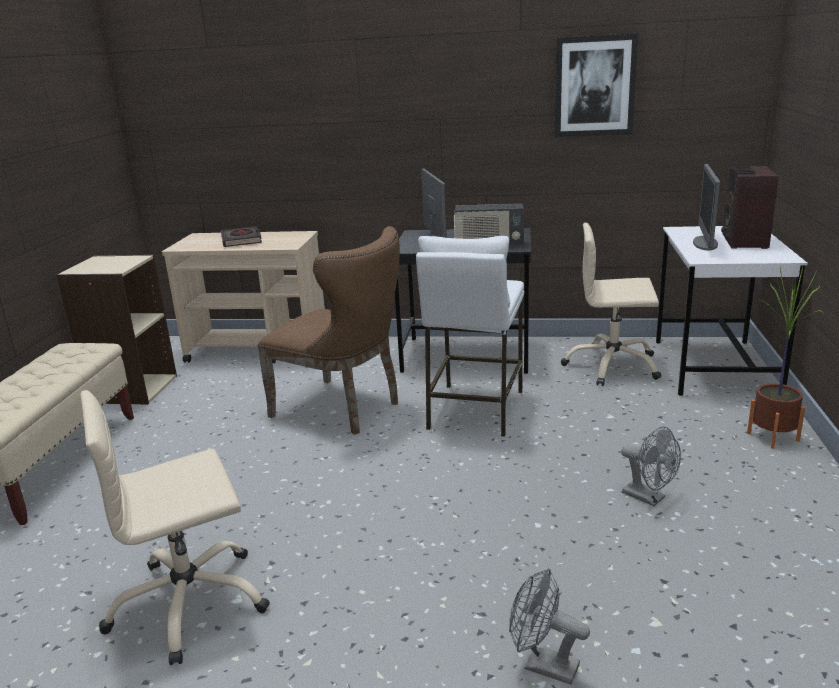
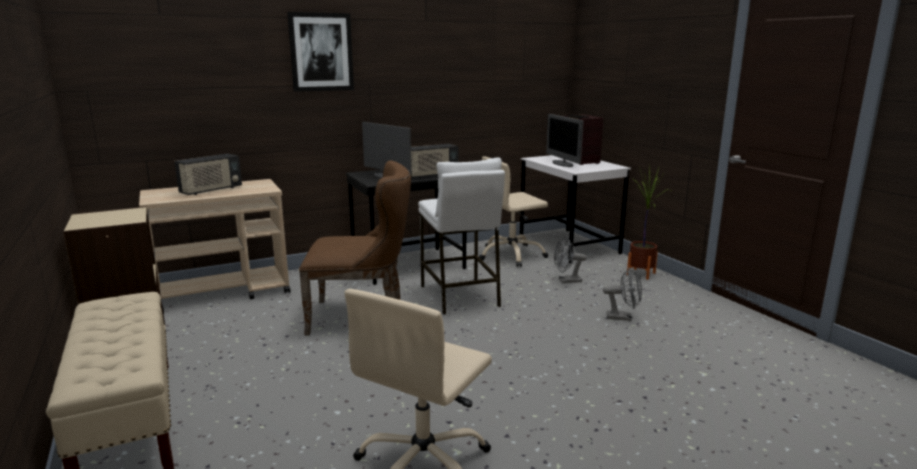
camera: 35 degrees left, 5 degrees down
(241, 240) = (211, 190): black book -> radio
(543, 665) = (682, 413): grey fan -> grey fan (566, 281)
(594, 86) = (474, 63): picture -> picture (321, 52)

